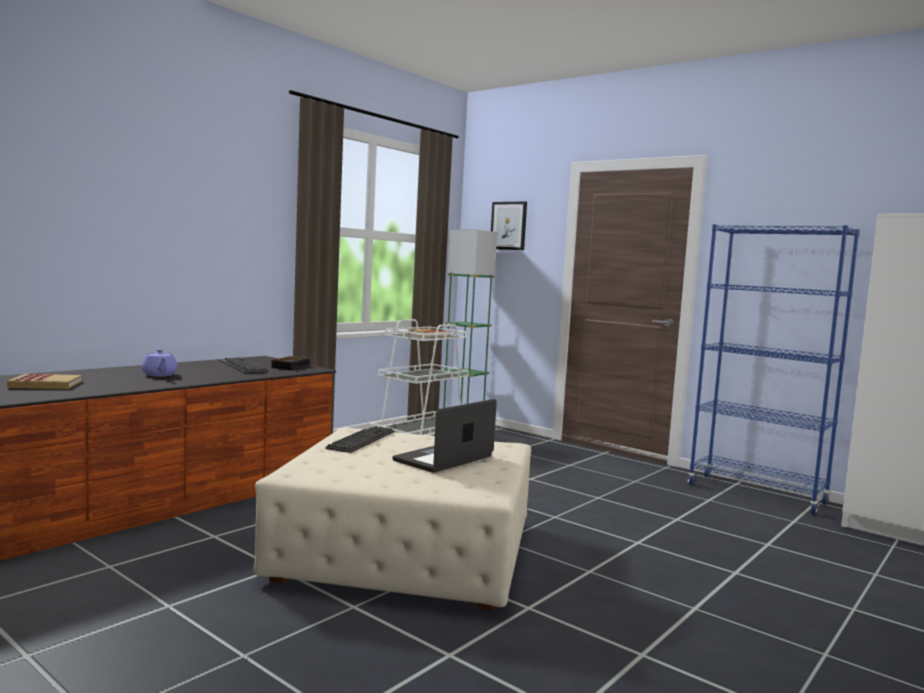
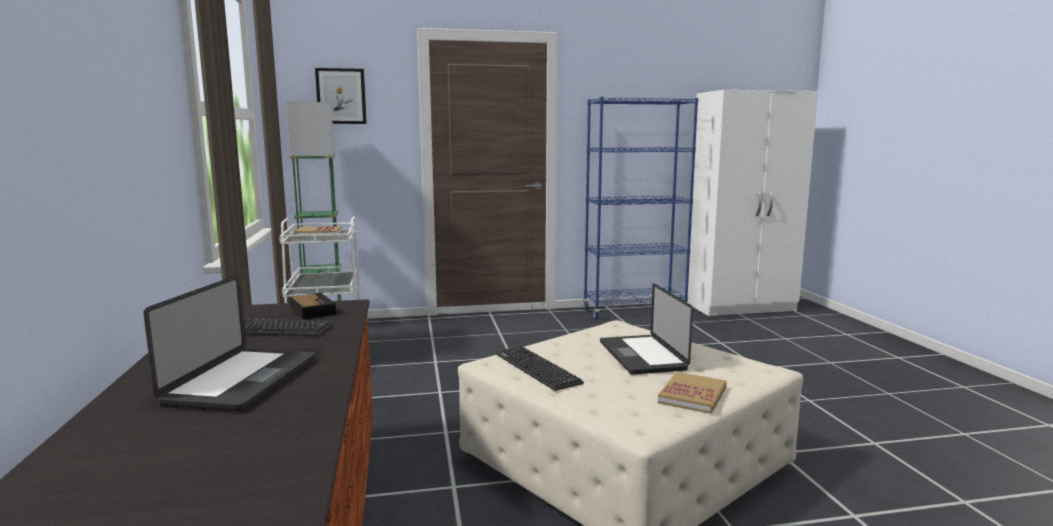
camera: 50 degrees left, 5 degrees up
(45, 384) = (174, 476): book -> book (692, 395)
(159, 375) = (243, 380): purple teapot -> laptop

